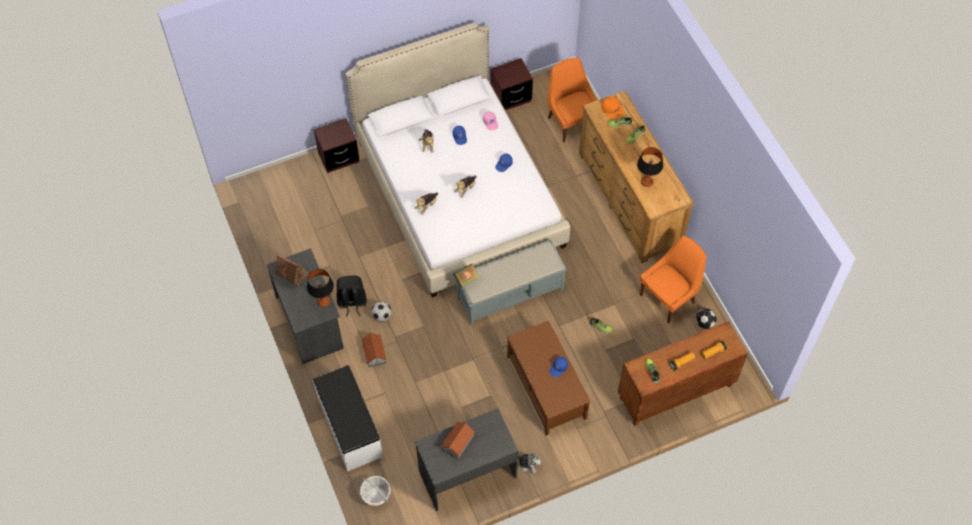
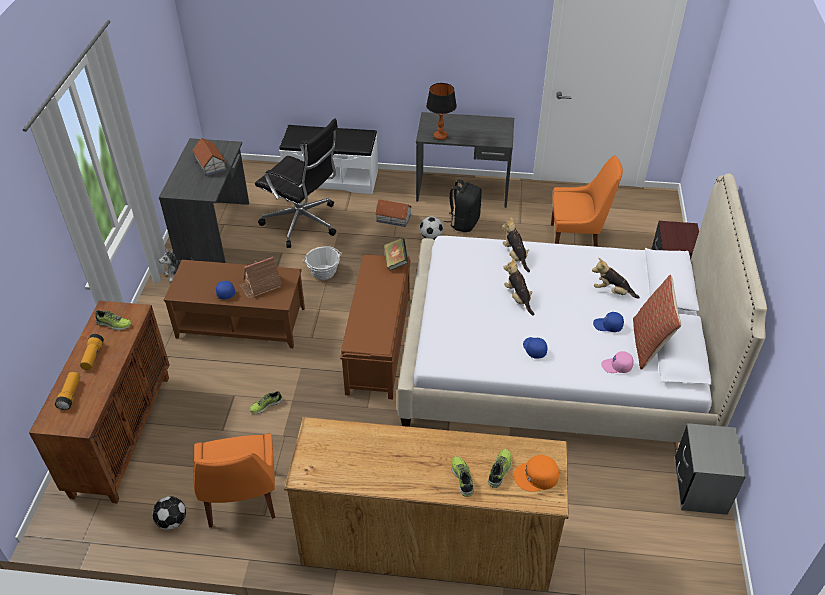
camera: 120 degrees right, 15 degrees down
(292, 273) = (491, 128): toy house -> toy house (261, 285)
(376, 496) = (253, 172): basket -> basket (323, 272)
(419, 414) = (303, 223): none -> black office chair
(462, 113) = (649, 344): none -> pillow
(510, 97) = (699, 488): brown nightstand -> grey nightstand
(511, 293) = (378, 345): grey bench -> brown bench
(571, 121) = (616, 544): orange chair -> orange chair (576, 240)
(646, 182) = (367, 446): table lamp -> none

